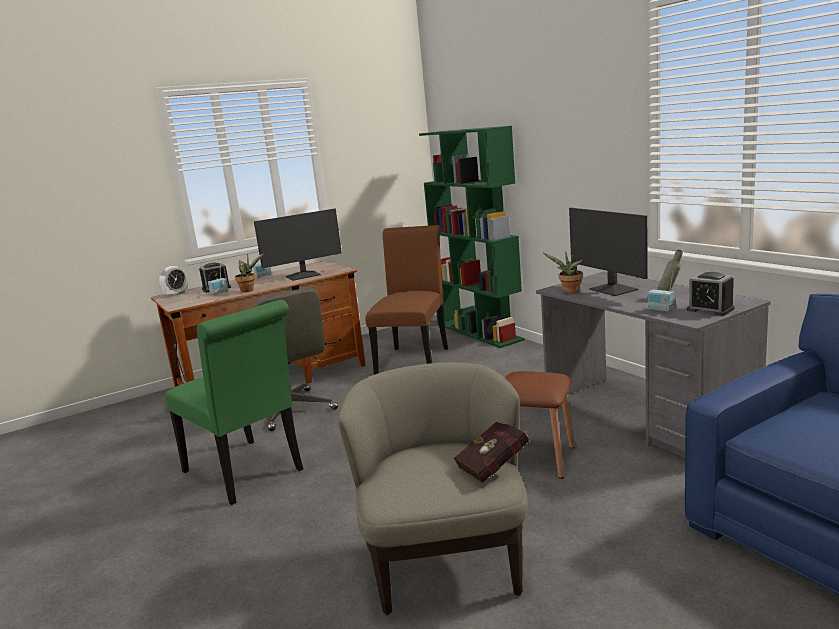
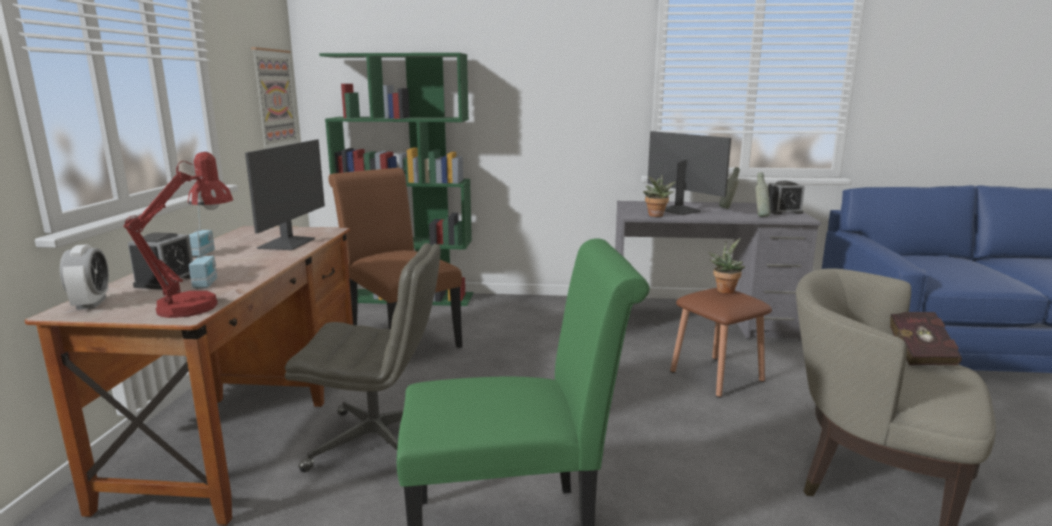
camera: 55 degrees left, 0 degrees up
(192, 302) = (198, 304): none -> red table lamp
(249, 290) = (259, 271): potted plant -> potted plant (725, 290)
(398, 169) = (275, 100): none -> picture
(612, 290) = (678, 210): monitor -> monitor turned 135 degrees counterclockwise
(660, 310) = (760, 216): radio -> grey bottle

